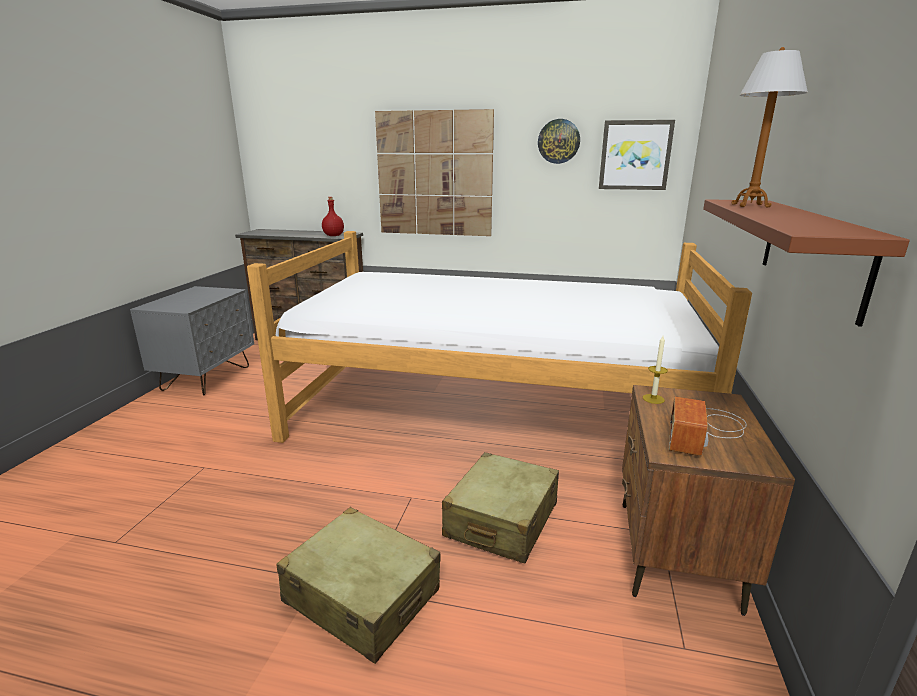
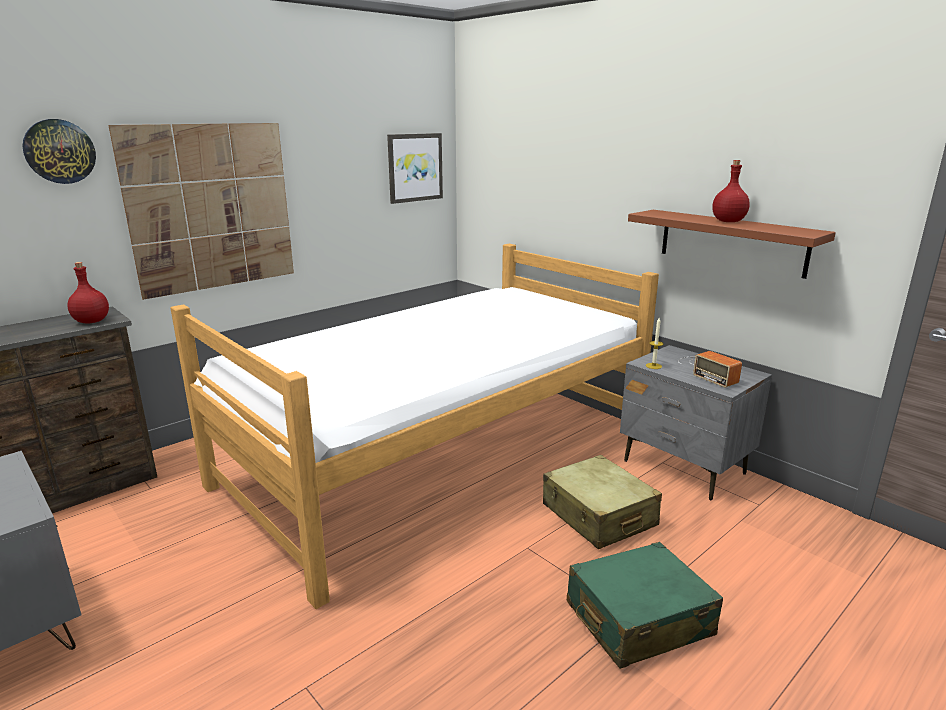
camera: 55 degrees left, 0 degrees up
(362, 596) = (638, 619): beige suitcase -> green suitcase
(558, 141) = (348, 157): wall clock -> wall clock (59, 151)
(675, 554) = (684, 468): brown nightstand -> grey nightstand
(750, 206) = (682, 217): table lamp -> none
(785, 213) = (728, 221): none -> red bottle

